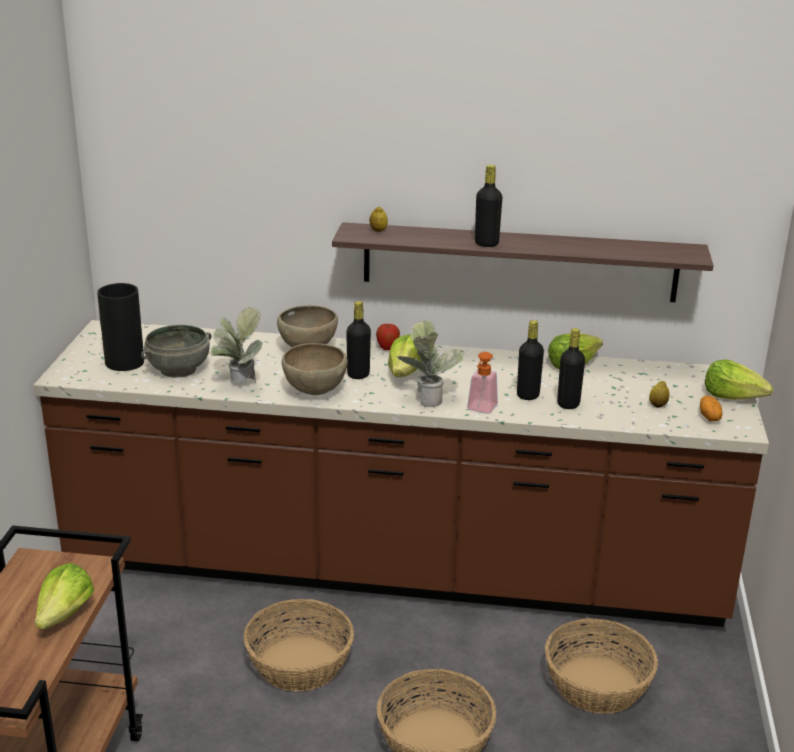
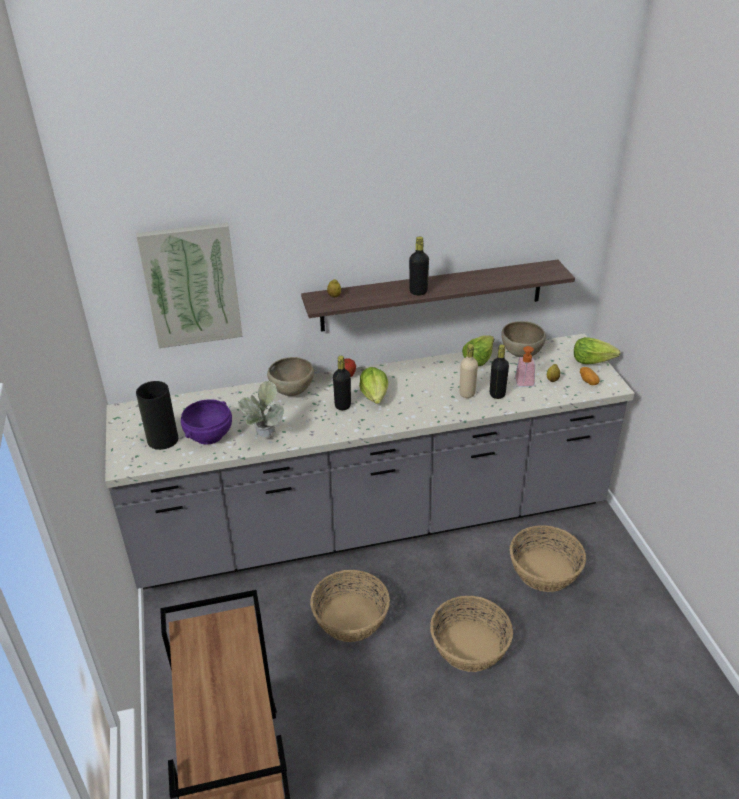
camera: 20 degrees left, 10 degrees up
(65, 615) = (245, 669): lettuce -> none
(179, 370) = (209, 436): grey bowl -> purple bowl
(207, 184) = (191, 285): none -> picture
(314, 392) = (323, 430): brown bowl -> brown bowl (520, 354)
(393, 569) = (371, 524): brown counter -> grey counter
(427, 398) = (403, 414): potted plant -> none
(480, 410) = (444, 414): soap dispenser -> soap dispenser (525, 384)
(528, 395) = (467, 393): black bottle -> beige bottle

